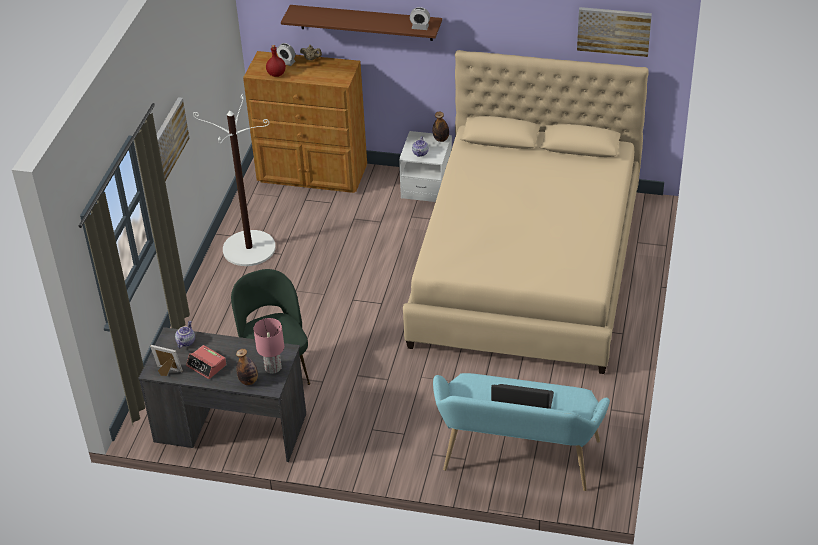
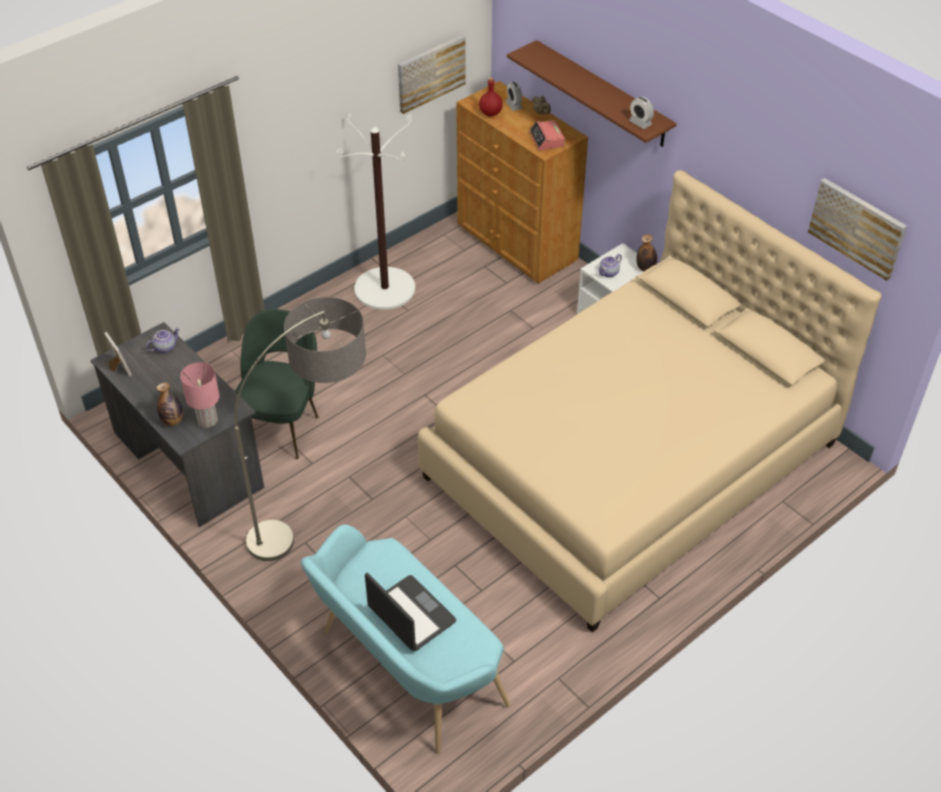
camera: 35 degrees right, 5 degrees up
(169, 139) = (287, 128): picture -> picture (430, 73)
(207, 365) = (156, 382): alarm clock -> alarm clock (546, 140)
(364, 408) = (320, 516): none -> floor lamp

